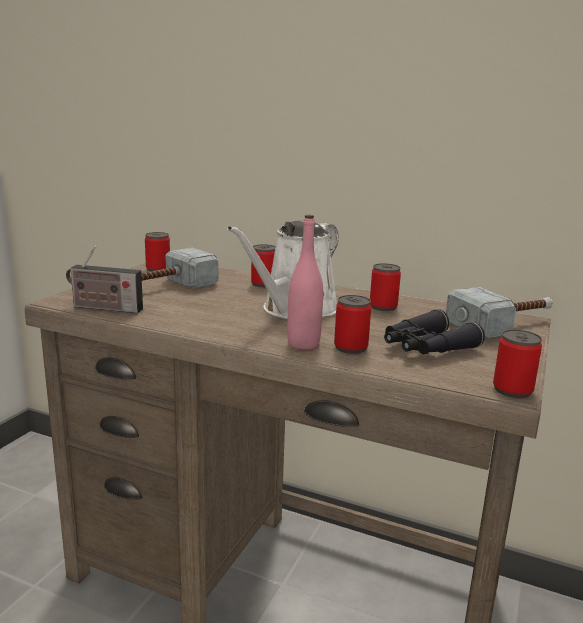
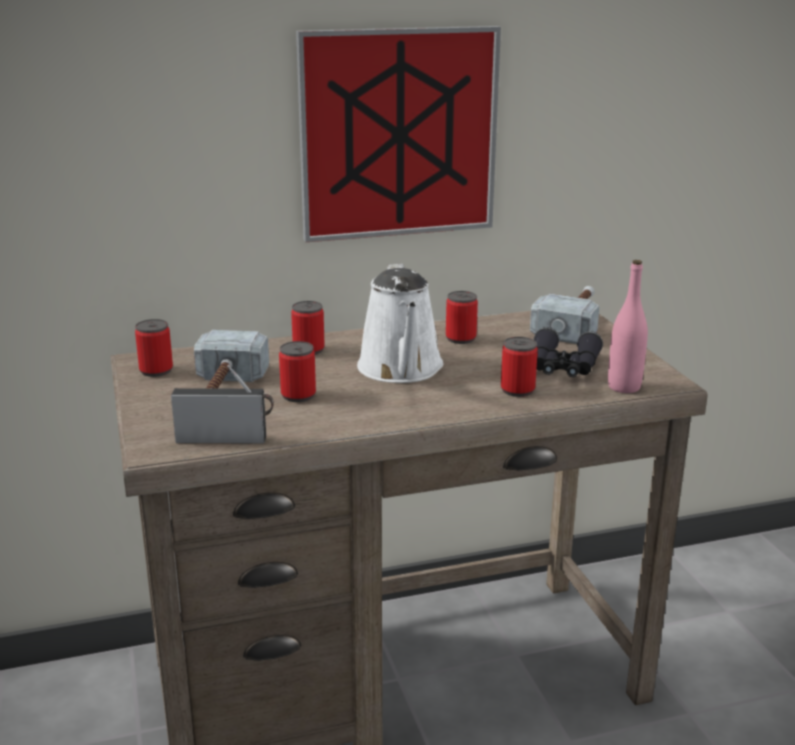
camera: 40 degrees left, 5 degrees up
(104, 308) = (226, 439): radio -> radio turned 150 degrees counterclockwise
(303, 344) = (479, 401): pink bottle -> pink bottle (624, 387)
(378, 121) = (398, 134): none -> picture
(512, 390) = (671, 382): can -> can (298, 395)

